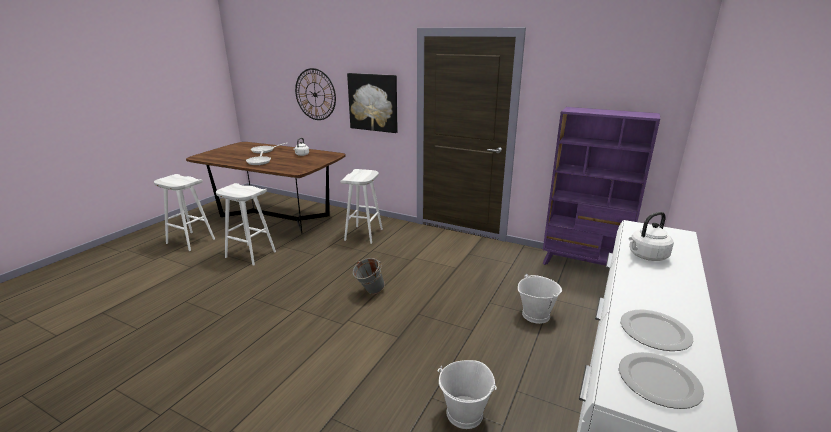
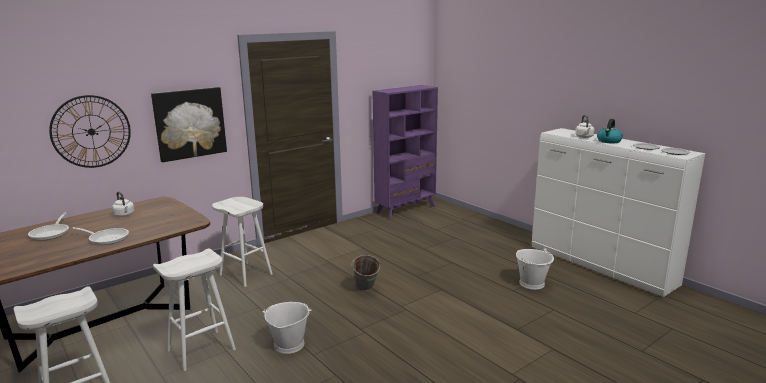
camera: 65 degrees left, 5 degrees down
(535, 315) = (450, 239): white bucket -> white bucket (288, 345)
(648, 283) = (609, 141): none -> kettle

